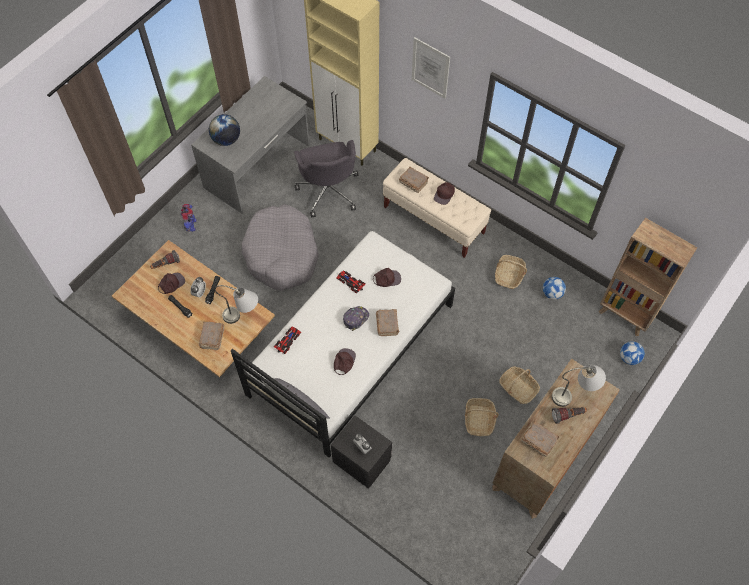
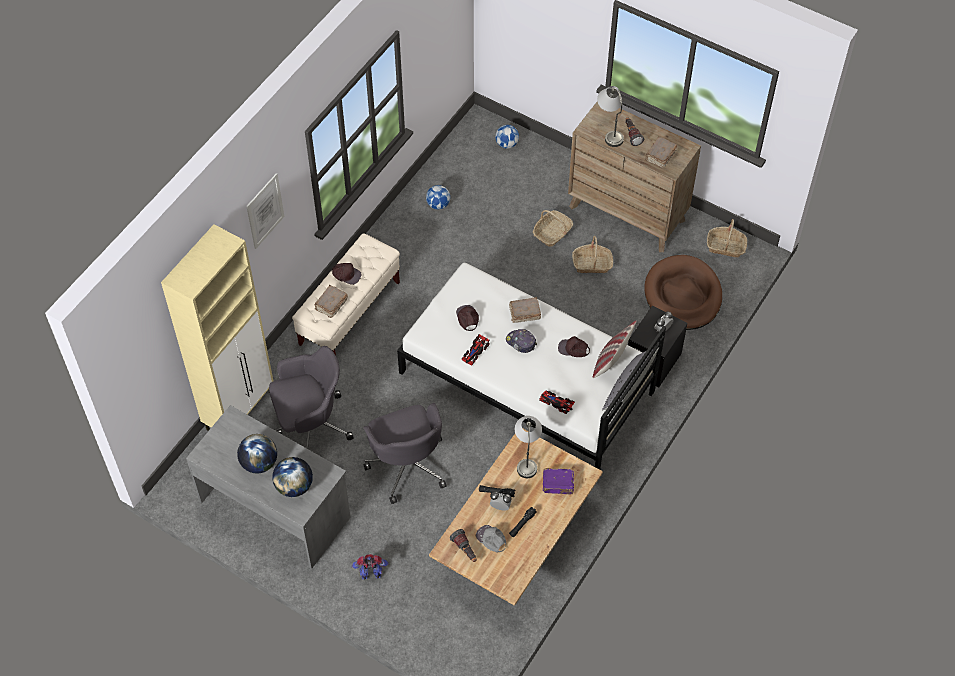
camera: 95 degrees left, 5 degrees down
(171, 283) = (491, 539): brown cap -> grey cap
(212, 338) = (558, 484): brown book -> purple book
(251, 118) = (259, 463): none -> globe
(282, 254) = (407, 465): grey dog bed -> grey office chair
(326, 393) = (611, 361): none -> pillow
(437, 501) = (682, 295): none -> brown dog bed
(509, 275) = (419, 242): basket -> basket (725, 247)
(625, 315) = (459, 145): brown bookcase -> none

